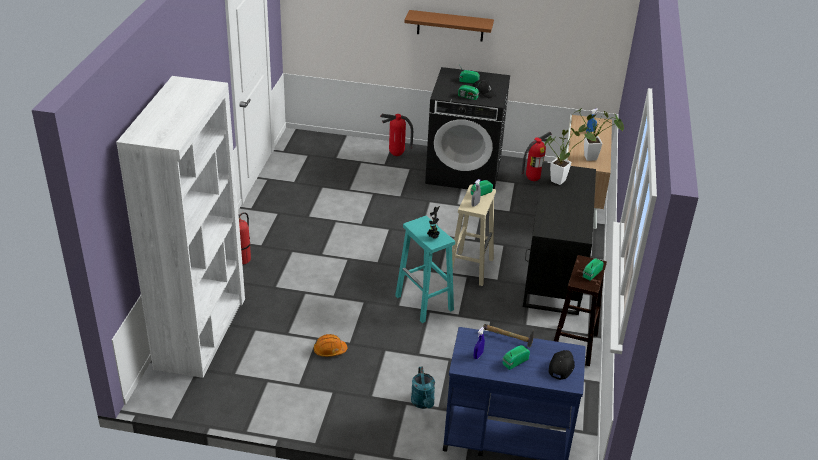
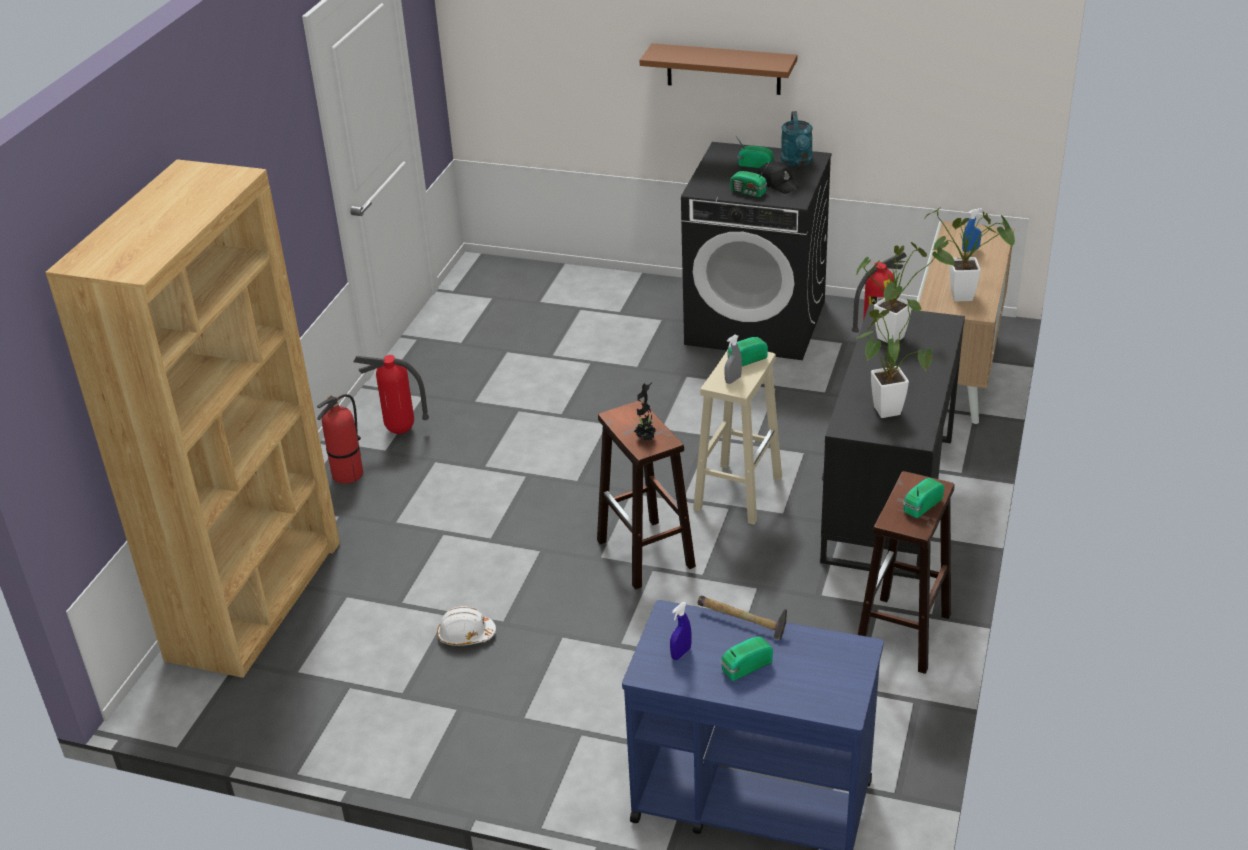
camera: 10 degrees right, 0 degrees up
(201, 332) = (256, 599): white bookcase -> brown bookcase
(329, 350) = (466, 635): orange hard hat -> white hard hat
(396, 155) = (643, 296): fire extinguisher -> fire extinguisher (400, 431)
(423, 403) = (612, 733): turquoise watering can -> turquoise watering can (797, 162)
(425, 303) = (646, 554): turquoise stool -> brown stool
(561, 366) = (830, 678): black cap -> none
(562, 219) = (885, 407): none -> potted plant

